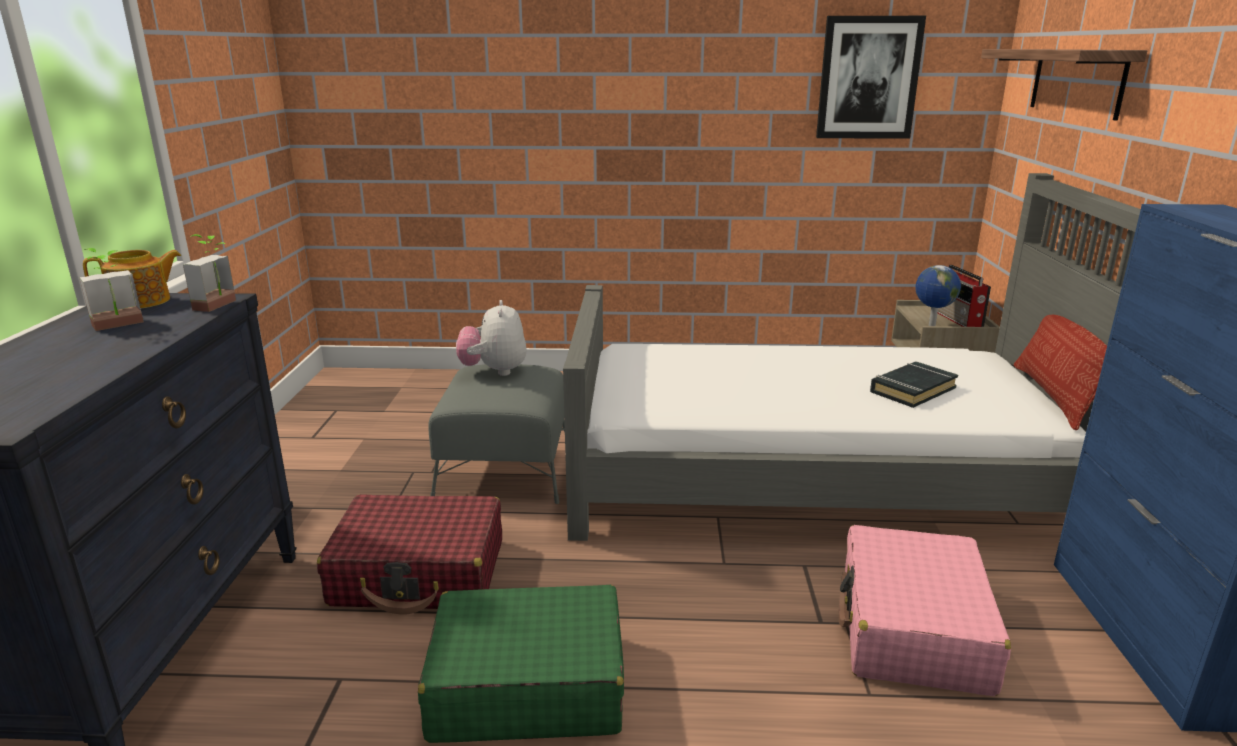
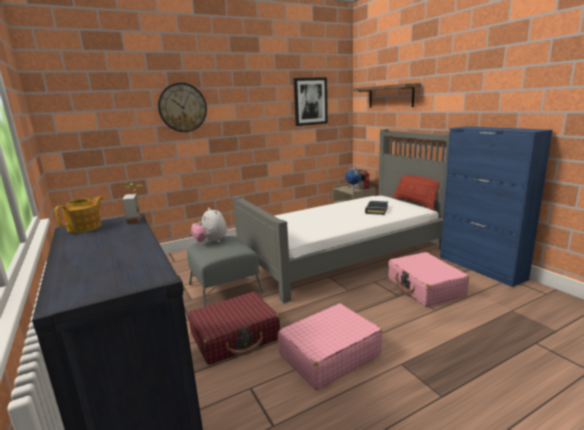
camera: 30 degrees left, 5 degrees down
(119, 326) = (102, 237): potted plant -> none
(526, 685) = (329, 355): green suitcase -> pink suitcase
(547, 76) = (182, 107): none -> wall clock

